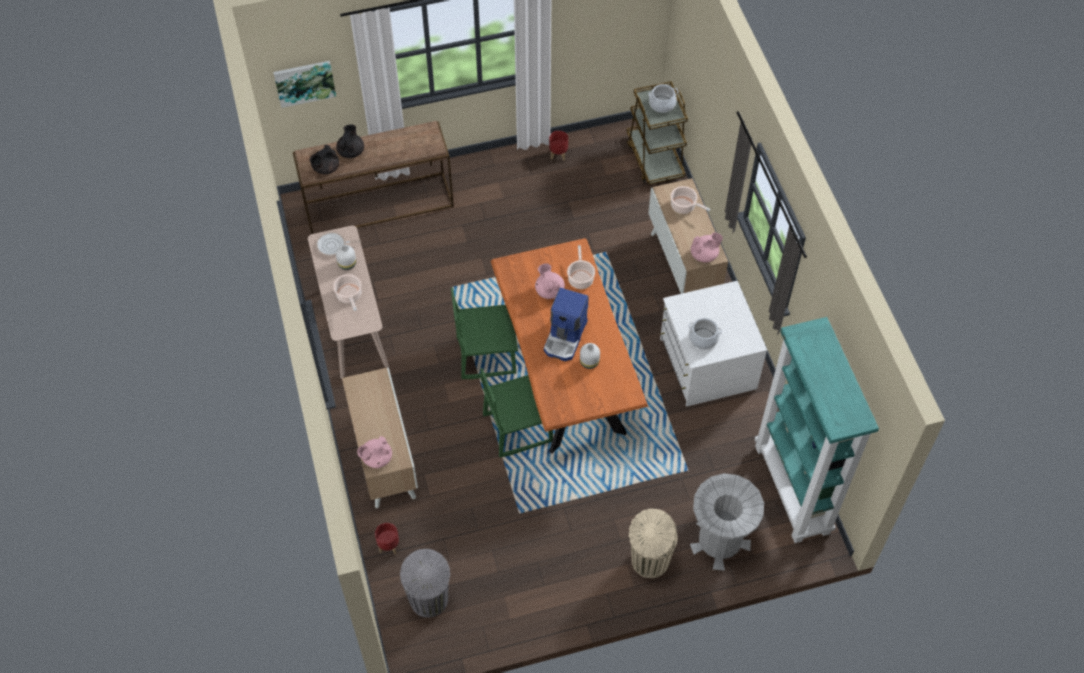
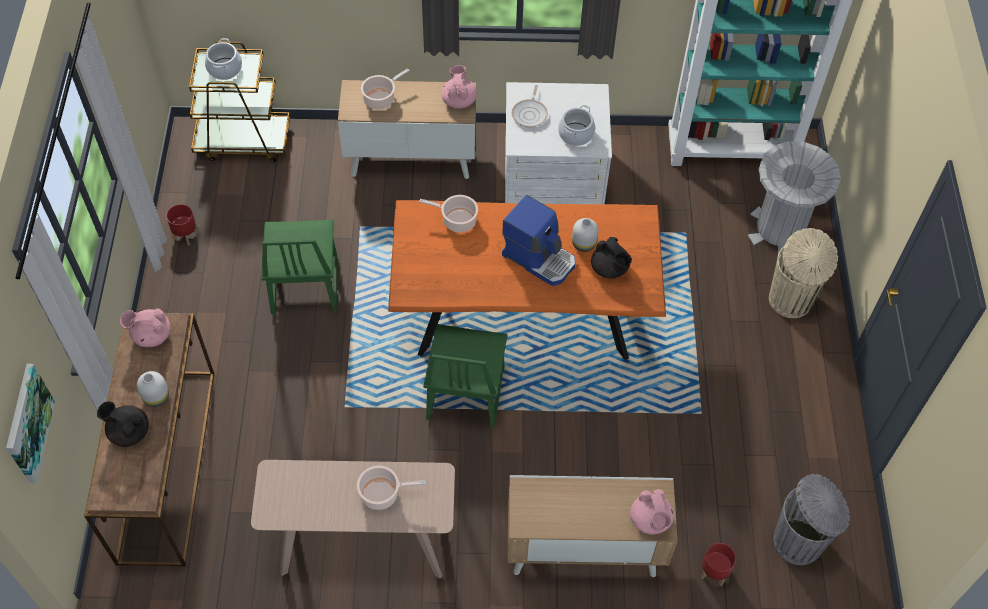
camera: 75 degrees left, 0 degrees up
(325, 168) = (144, 473): black teapot -> black teapot (610, 269)
(333, 245) = (285, 497): frying pan -> frying pan (530, 114)
(347, 263) = (324, 485): white vase -> white vase (155, 397)
(517, 427) = (582, 385): green chair -> green chair (303, 285)
(549, 290) = (463, 257): pink teapot -> pink teapot (151, 335)

